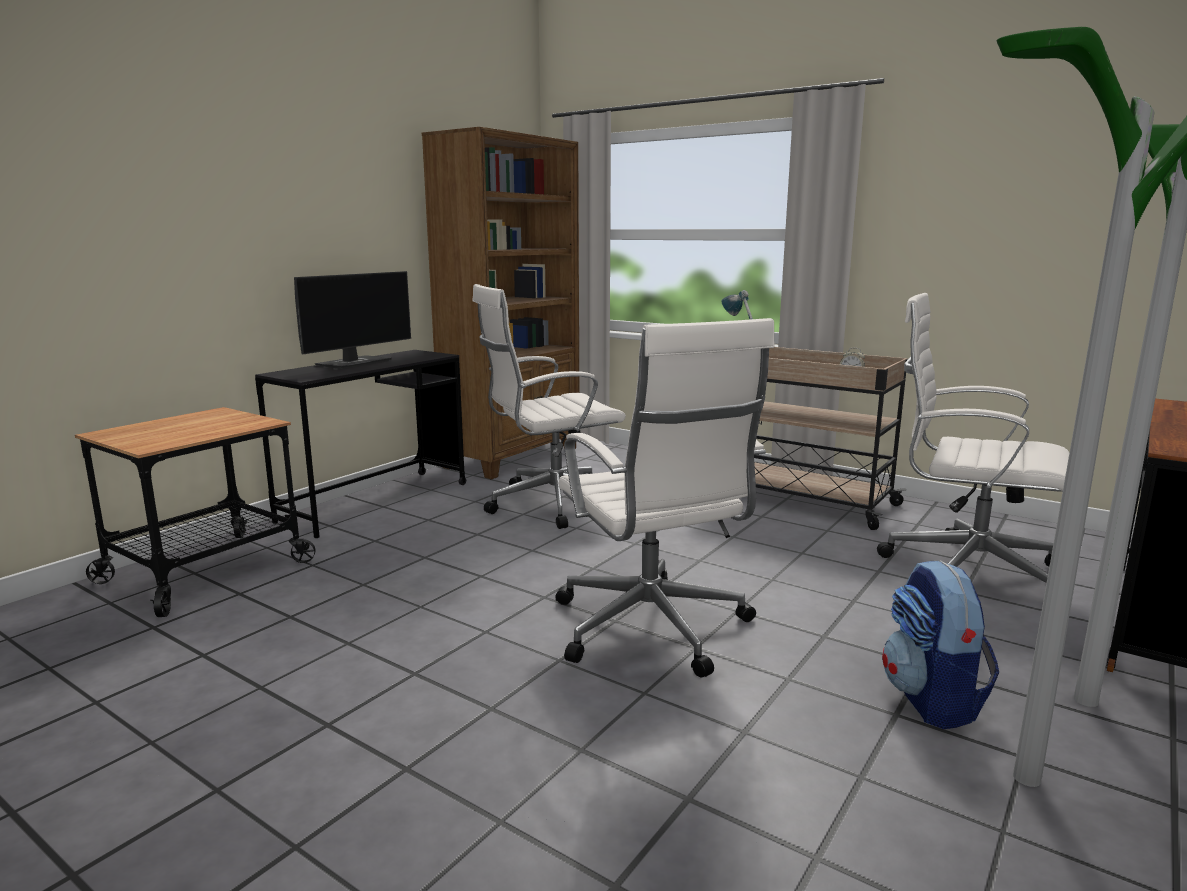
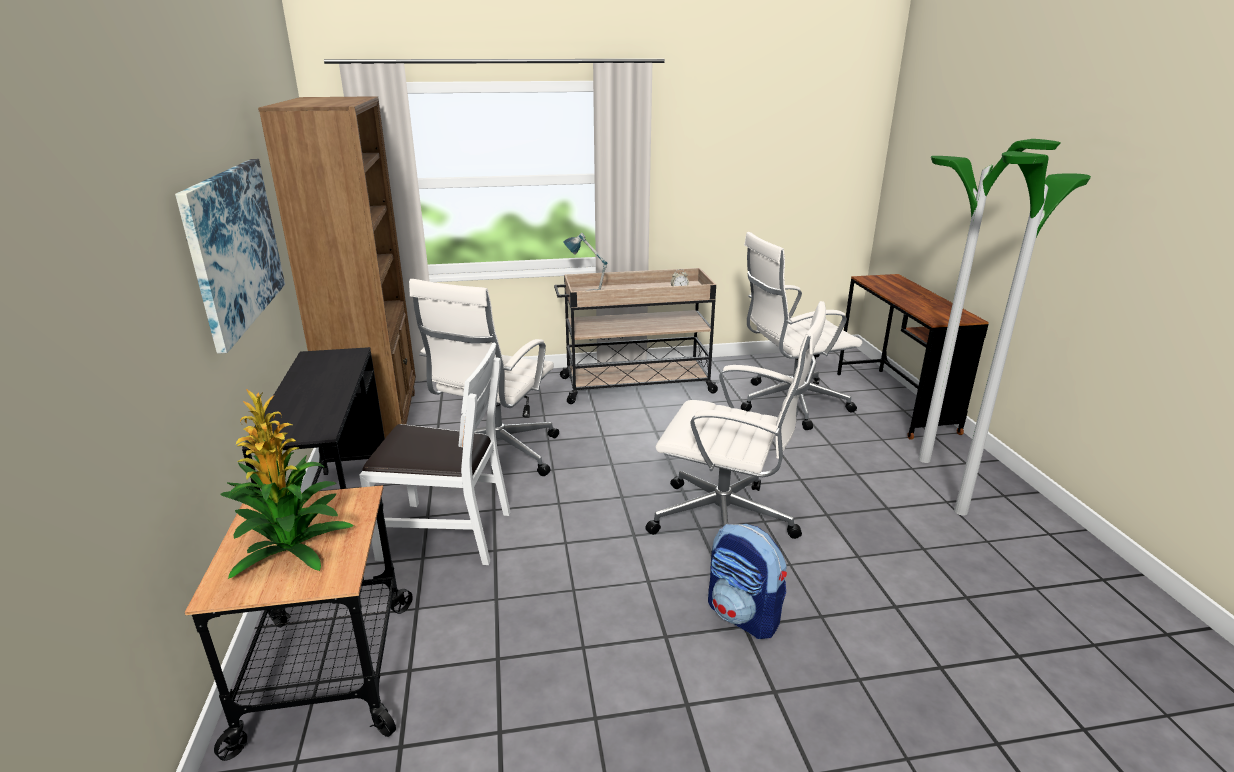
camera: 45 degrees left, 10 degrees up
(176, 429) = (293, 547): none -> potted plant
(335, 230) = (234, 247): none -> picture
(355, 363) = (302, 391): monitor -> none
(417, 534) = (446, 533): none -> white chair
(932, 700) = (886, 492): backpack -> backpack (744, 615)

